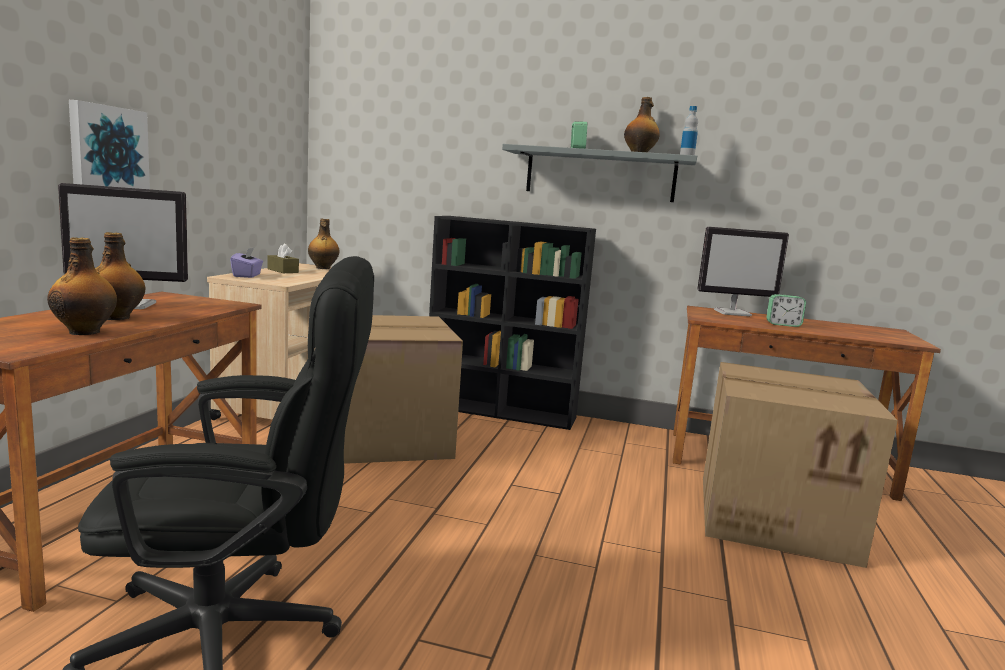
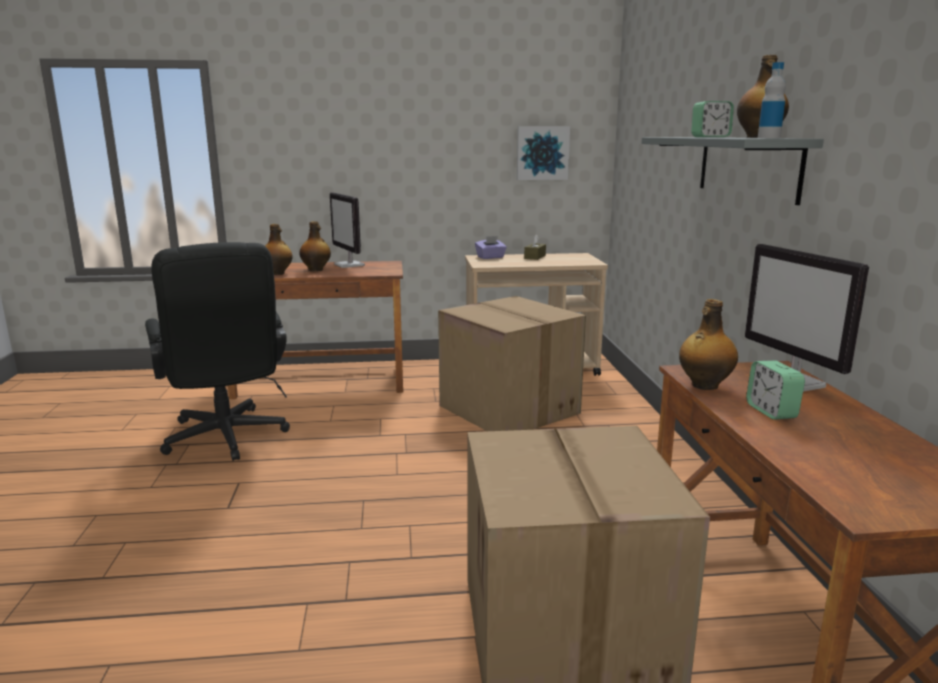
camera: 70 degrees right, 5 degrees up
(107, 150) = (383, 169): picture -> picture (542, 153)
(323, 268) = (579, 258): bottle -> bottle (704, 386)
(502, 412) = (648, 435): black bookcase -> none

